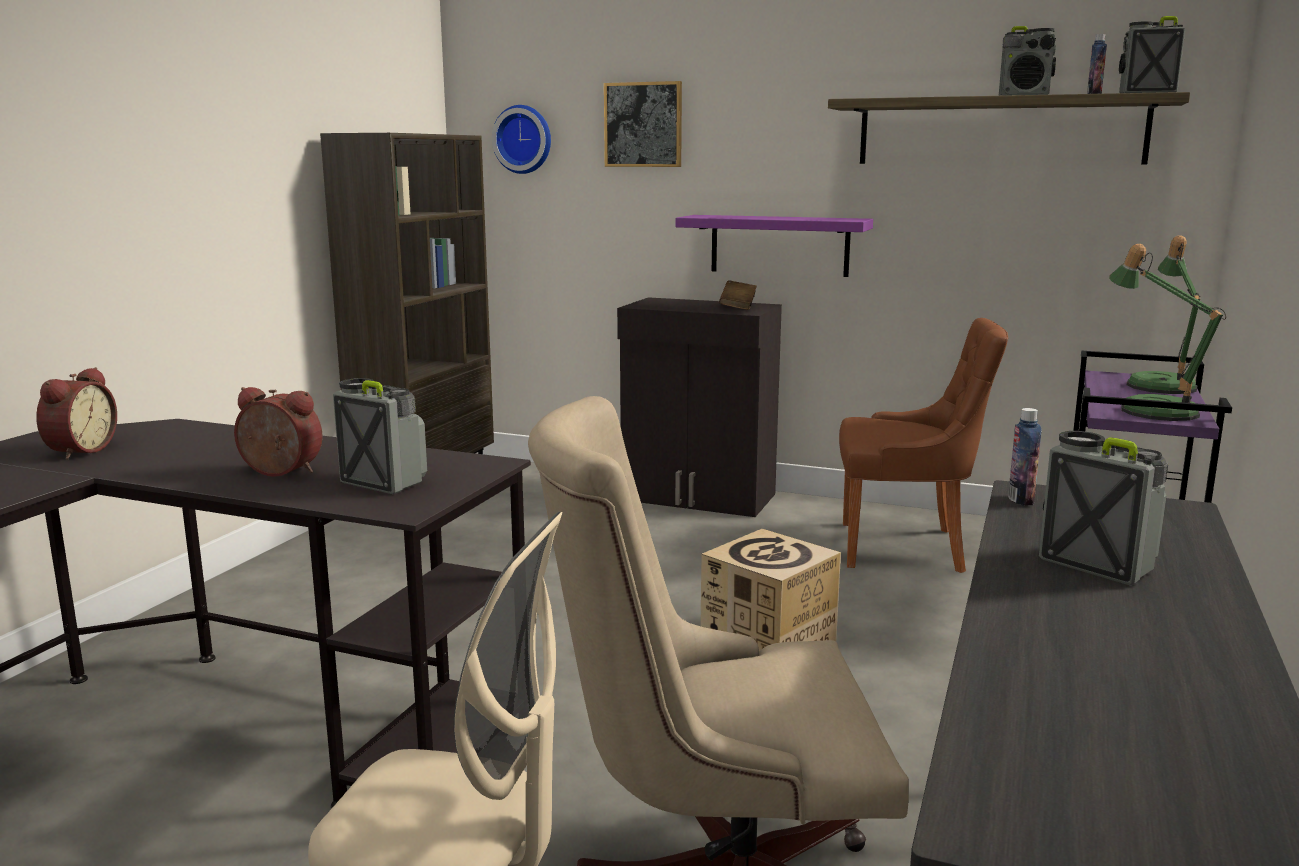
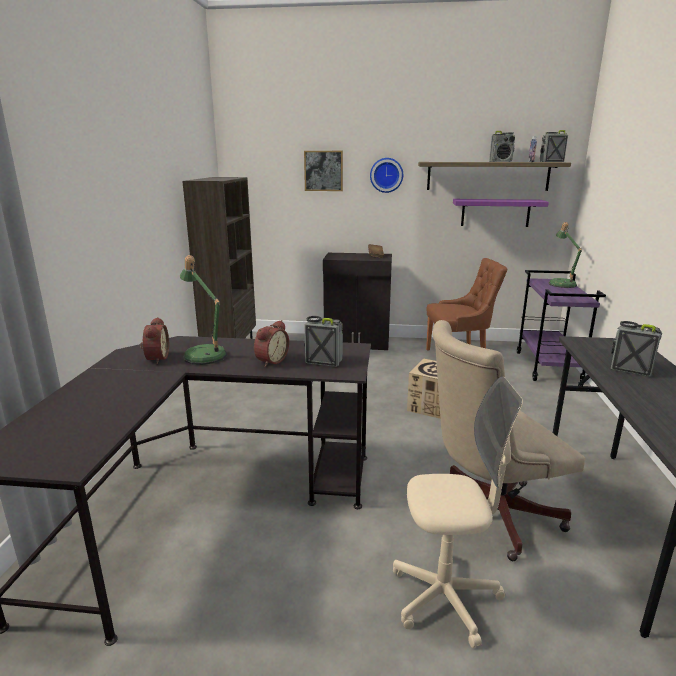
camera: 15 degrees left, 5 degrees up
(279, 473) = (270, 361): alarm clock -> alarm clock turned 120 degrees clockwise
(524, 139) = (261, 177): wall clock -> wall clock (386, 175)
(779, 245) = (389, 227): purple shelf -> purple shelf (495, 212)
(1020, 500) = (578, 344): bottle -> none
(1151, 409) = (569, 296): table lamp -> table lamp (203, 354)

